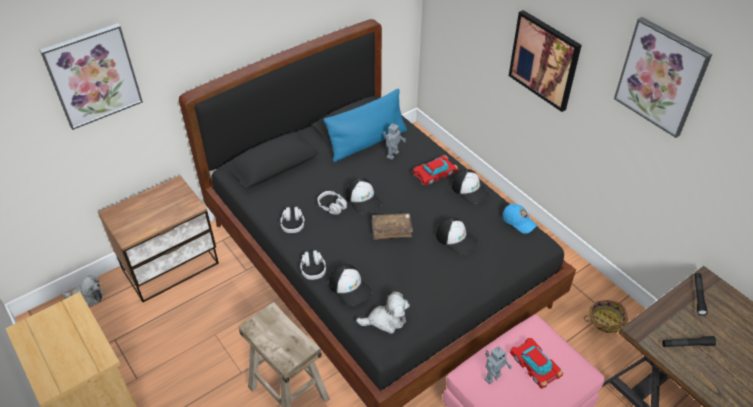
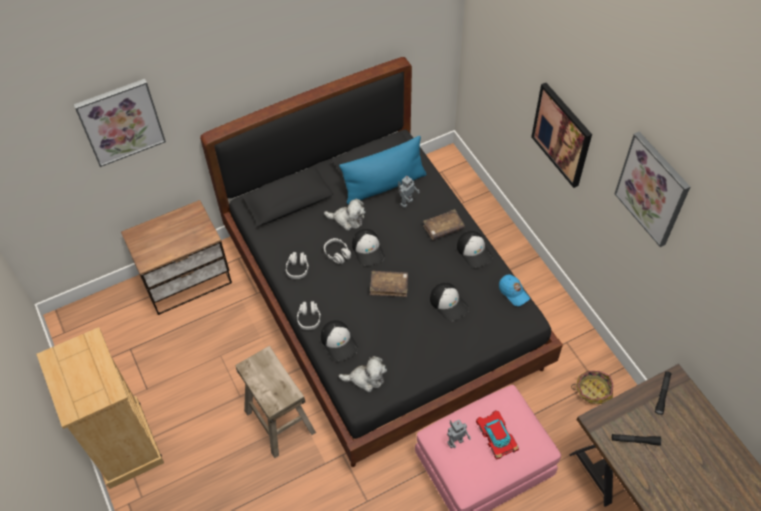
camera: 10 degrees right, 10 degrees up
(86, 297) = (108, 303): plush toy -> plush toy (348, 219)
(434, 173) = (443, 228): toy car -> brown book

